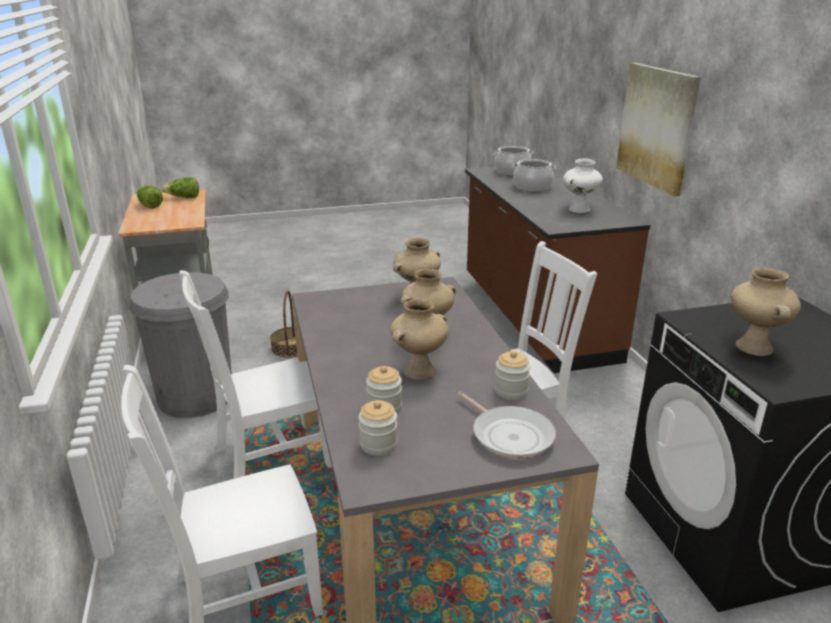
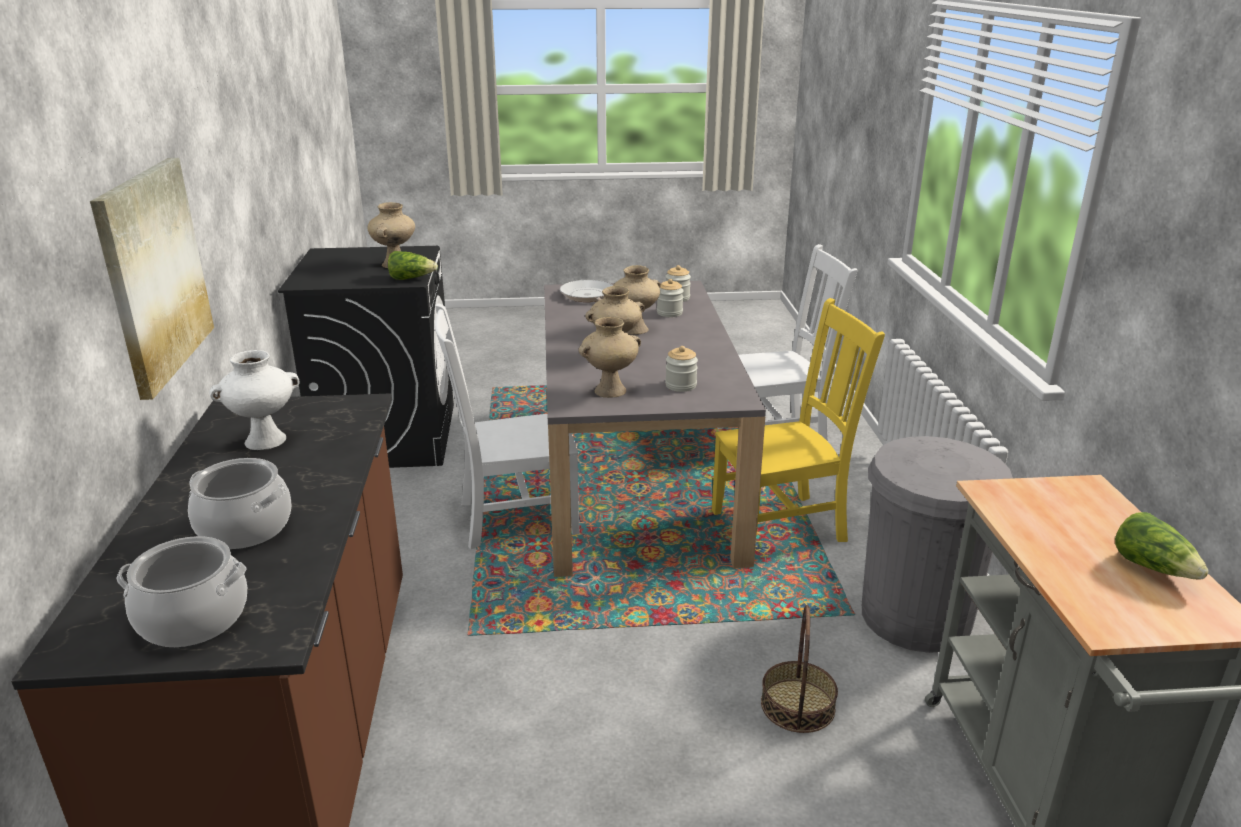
camera: 170 degrees left, 0 degrees up
(183, 197) = (1105, 599): lettuce -> lettuce (411, 278)
(269, 459) = (782, 525): white chair -> yellow chair
(511, 391) = (569, 314): jar -> jar (681, 385)

